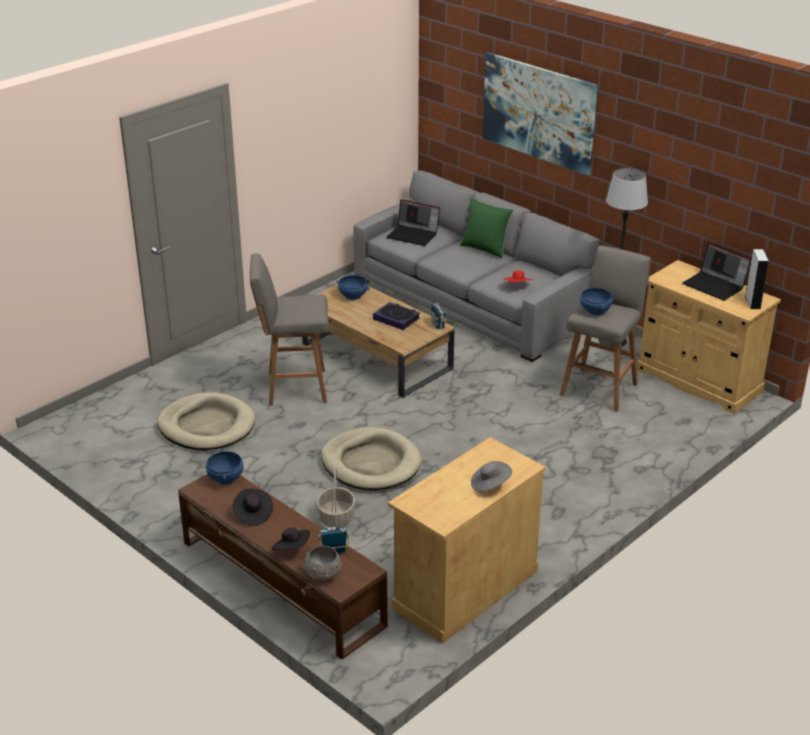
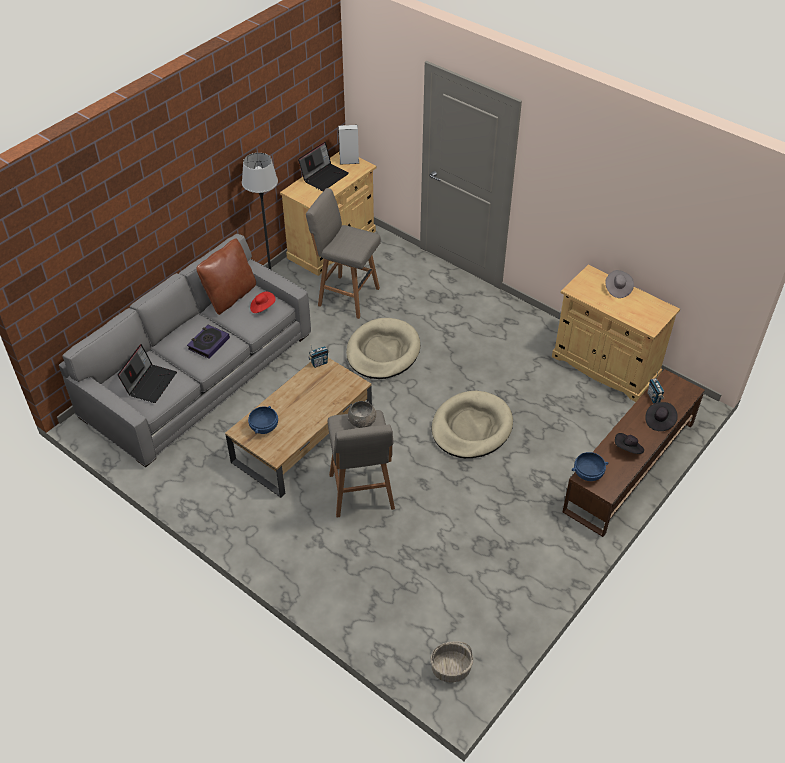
camera: 95 degrees left, 15 degrees up
(207, 426) = (434, 552): beige dog bed -> beige dog bed (383, 351)
(323, 574) = (680, 401): grey bowl -> grey bowl (362, 421)
(336, 517) = (546, 442): basket -> basket (450, 669)
(396, 319) = (309, 392): book -> book (208, 343)
(485, 249) = (185, 330): green pillow -> none
(536, 270) = (230, 296): none -> brown pillow
(538, 112) = (146, 194): picture -> none
(595, 310) = (351, 244): blue bowl -> none

